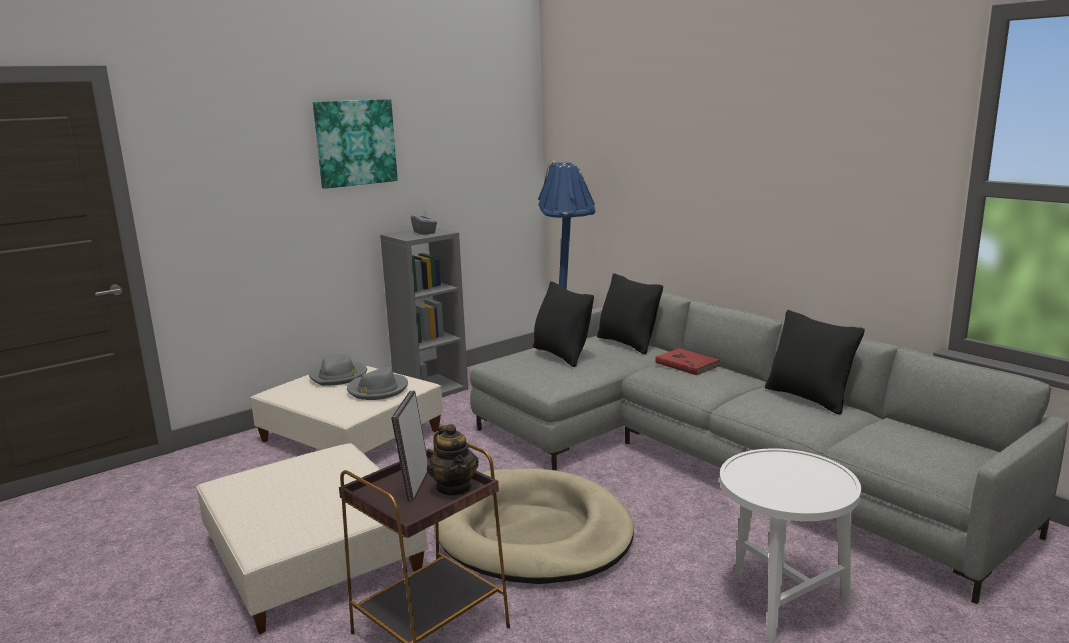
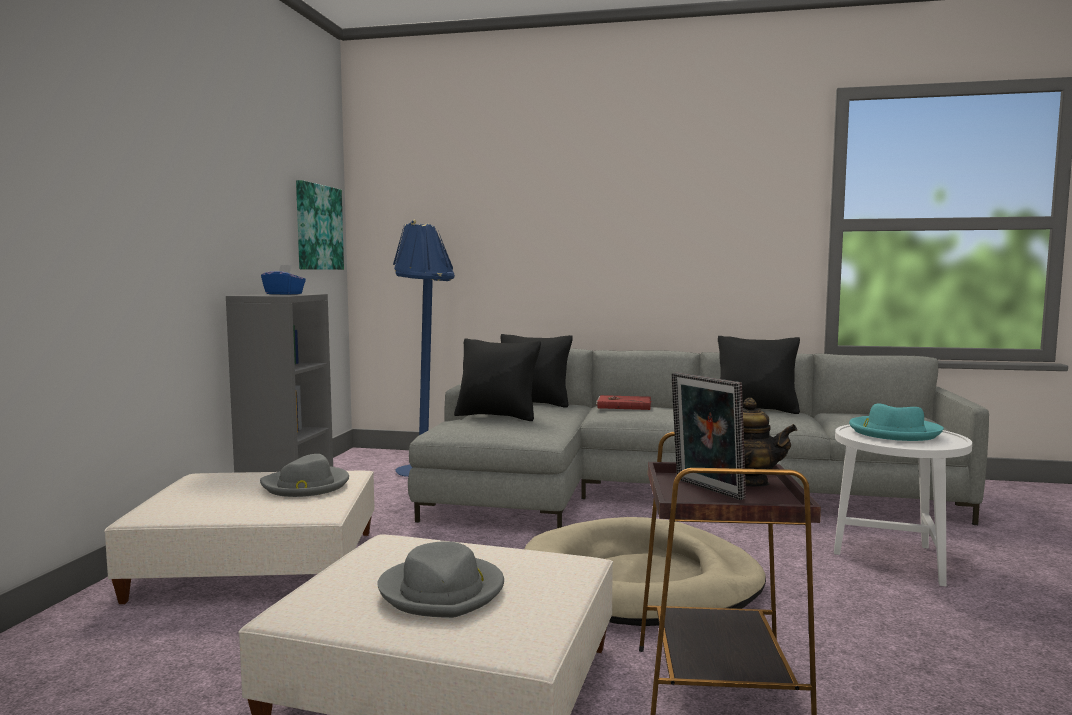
camera: 40 degrees left, 10 degrees down
(338, 376) = (214, 485): grey hat -> grey hat (443, 591)
(355, 143) = (198, 169): picture -> picture (318, 227)
(424, 232) = (284, 294): grey tissue box -> blue tissue box
(791, 472) = (893, 432): none -> turquoise hat

